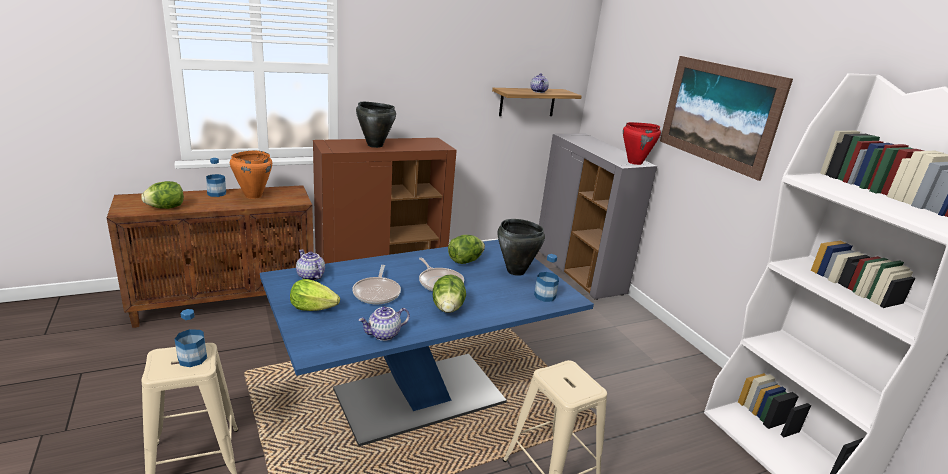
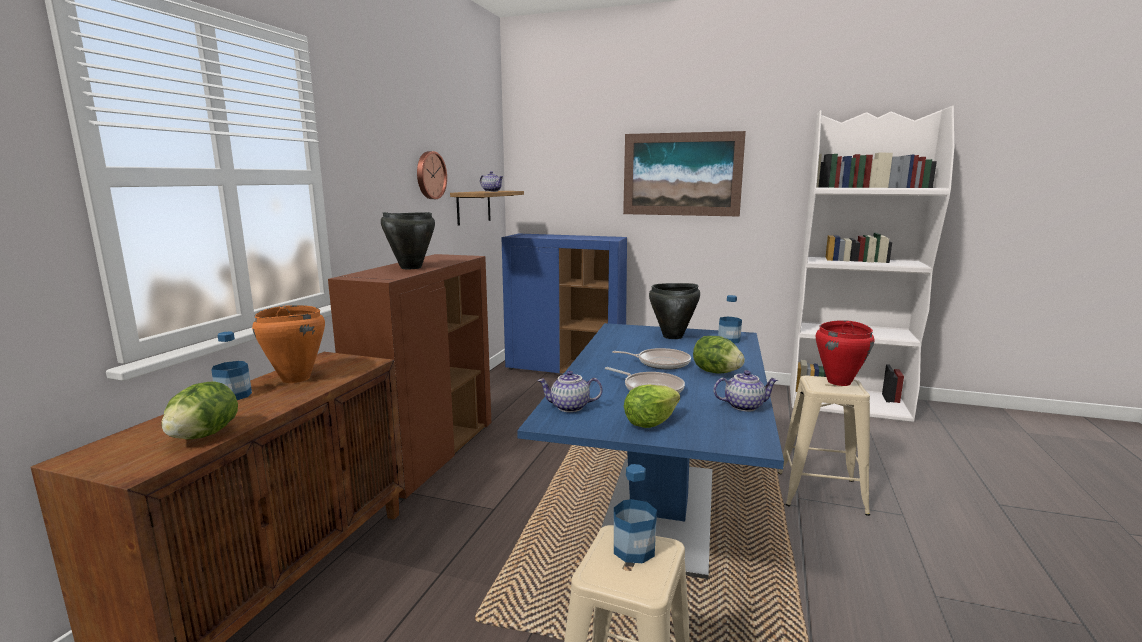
camera: 45 degrees left, 10 degrees down
(384, 335) = (744, 406): teapot -> teapot turned 105 degrees counterclockwise
(465, 261) = (629, 345): lettuce -> none
(466, 71) = (430, 175): none -> wall clock
(579, 272) = (566, 369): grey cabinet -> blue cabinet
(635, 162) = (612, 237): red cooking pot -> red cooking pot (839, 382)

